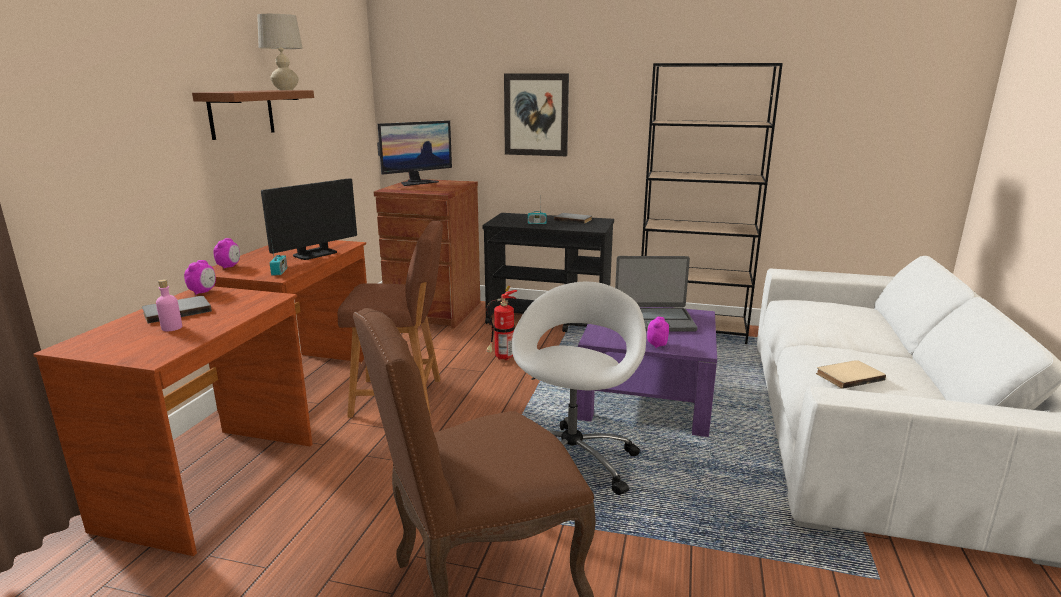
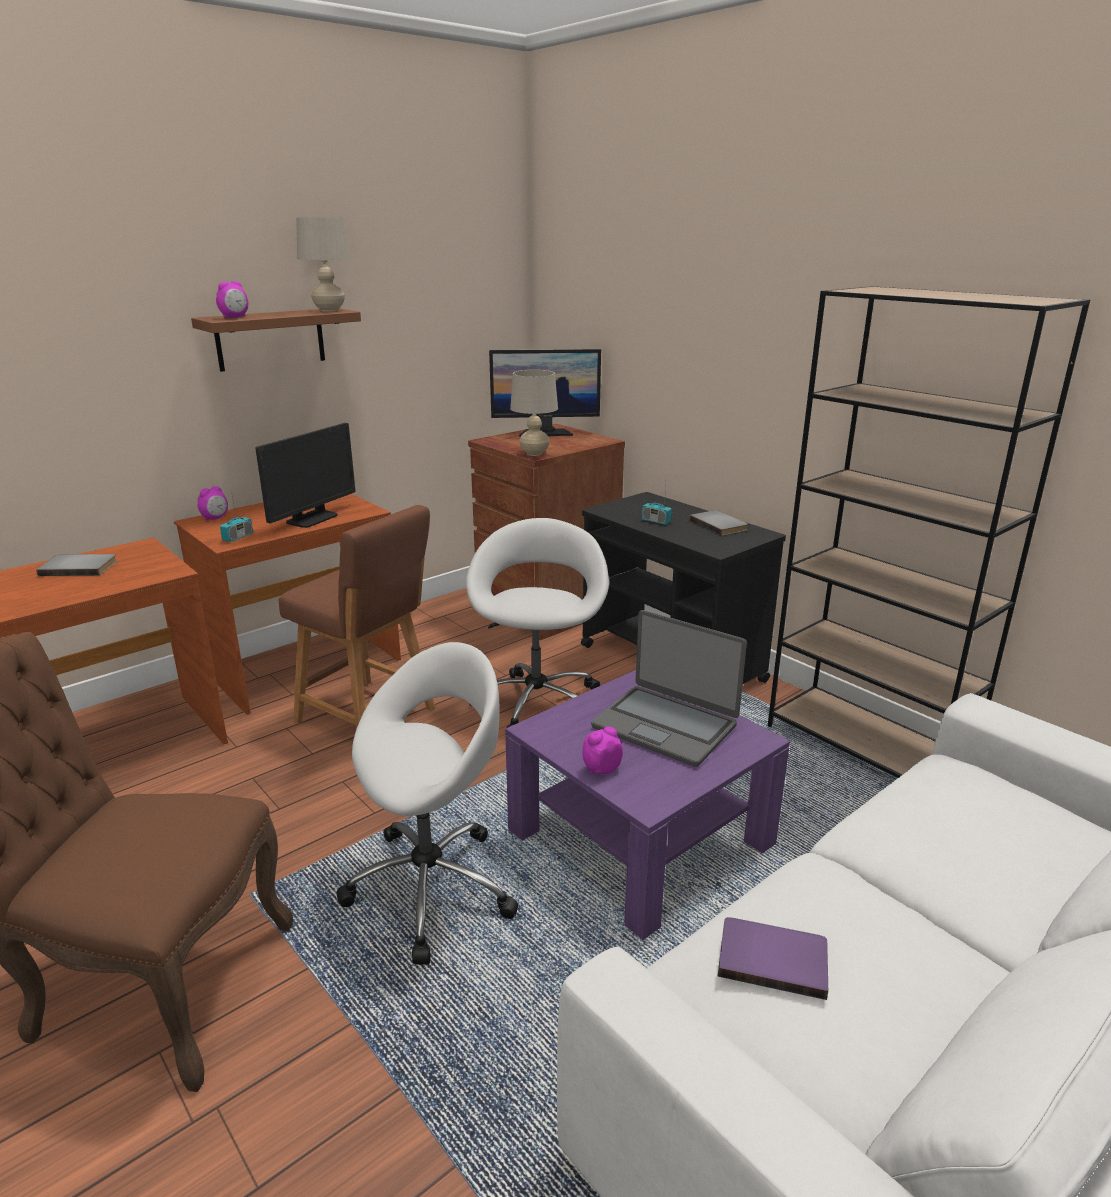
camera: 35 degrees right, 5 degrees up
(172, 328) = (41, 587): pink bottle -> none
(203, 292) = (139, 547): alarm clock -> alarm clock (235, 317)
(315, 254) = (312, 519): monitor -> monitor turned 45 degrees counterclockwise
(438, 192) = (534, 453): none -> beige table lamp
(502, 358) = (539, 703): fire extinguisher -> white office chair
(536, 115) = (702, 353): picture -> none
(847, 376) = (772, 958): beige book -> purple book

